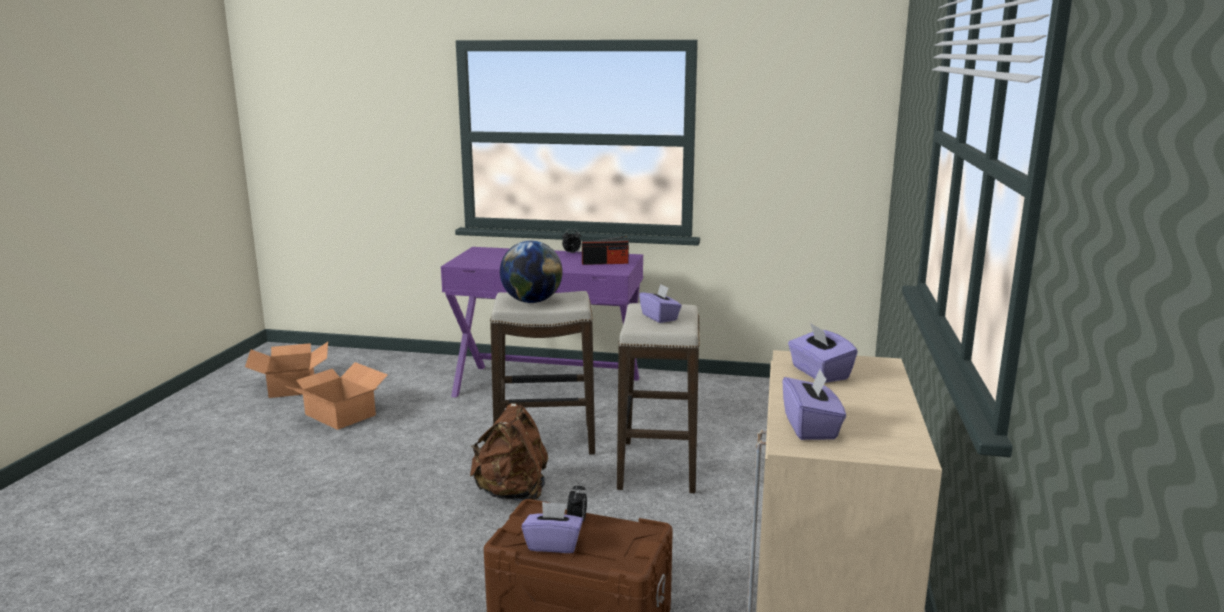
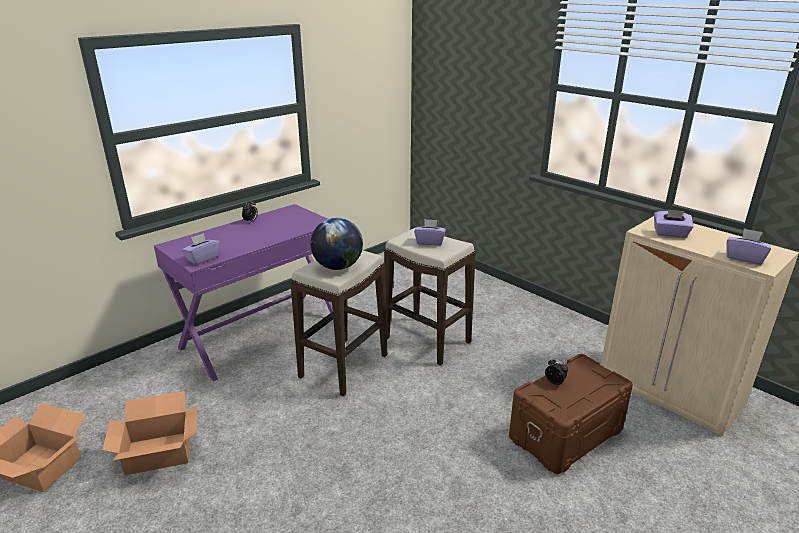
camera: 55 degrees left, 10 degrees up
(512, 493) = (402, 407): brown backpack -> none
(553, 544) = (576, 399): purple tissue box -> purple tissue box (203, 258)
(605, 263) = (295, 219): radio -> none

